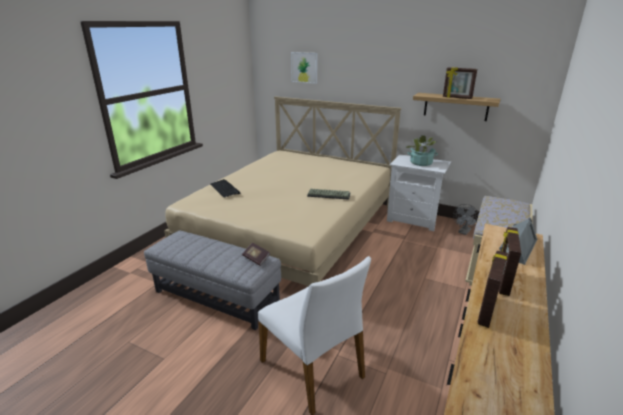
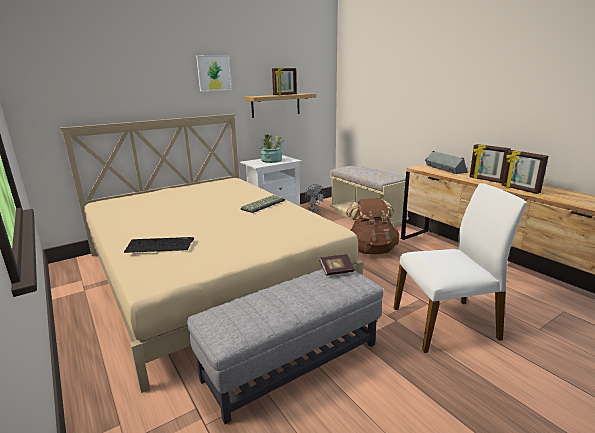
camera: 60 degrees left, 5 degrees down
(304, 67) = (101, 81): picture -> picture (214, 73)
(414, 290) = (371, 250): none -> brown backpack

